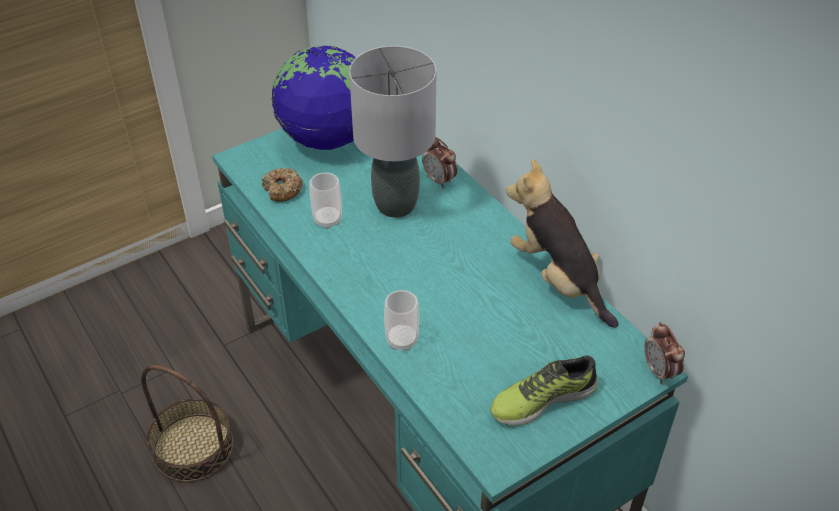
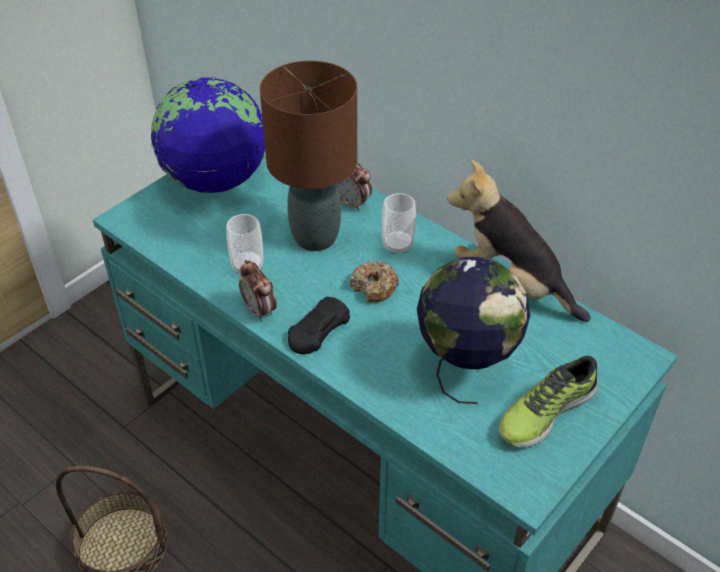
camera: 15 degrees left, 0 degrees up
(282, 190) = (186, 243): donut -> donut (374, 287)
(368, 286) = (318, 330): none -> black toy car
(395, 204) = (314, 237): grey table lamp -> brown table lamp
(402, 340) = (376, 380): cup -> cup (397, 245)
(485, 346) = (465, 368): none -> globe
(659, 371) = (649, 357): alarm clock -> alarm clock (259, 310)

